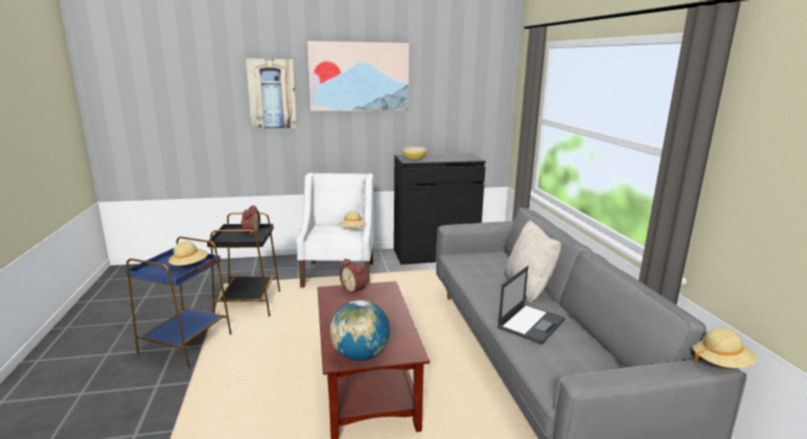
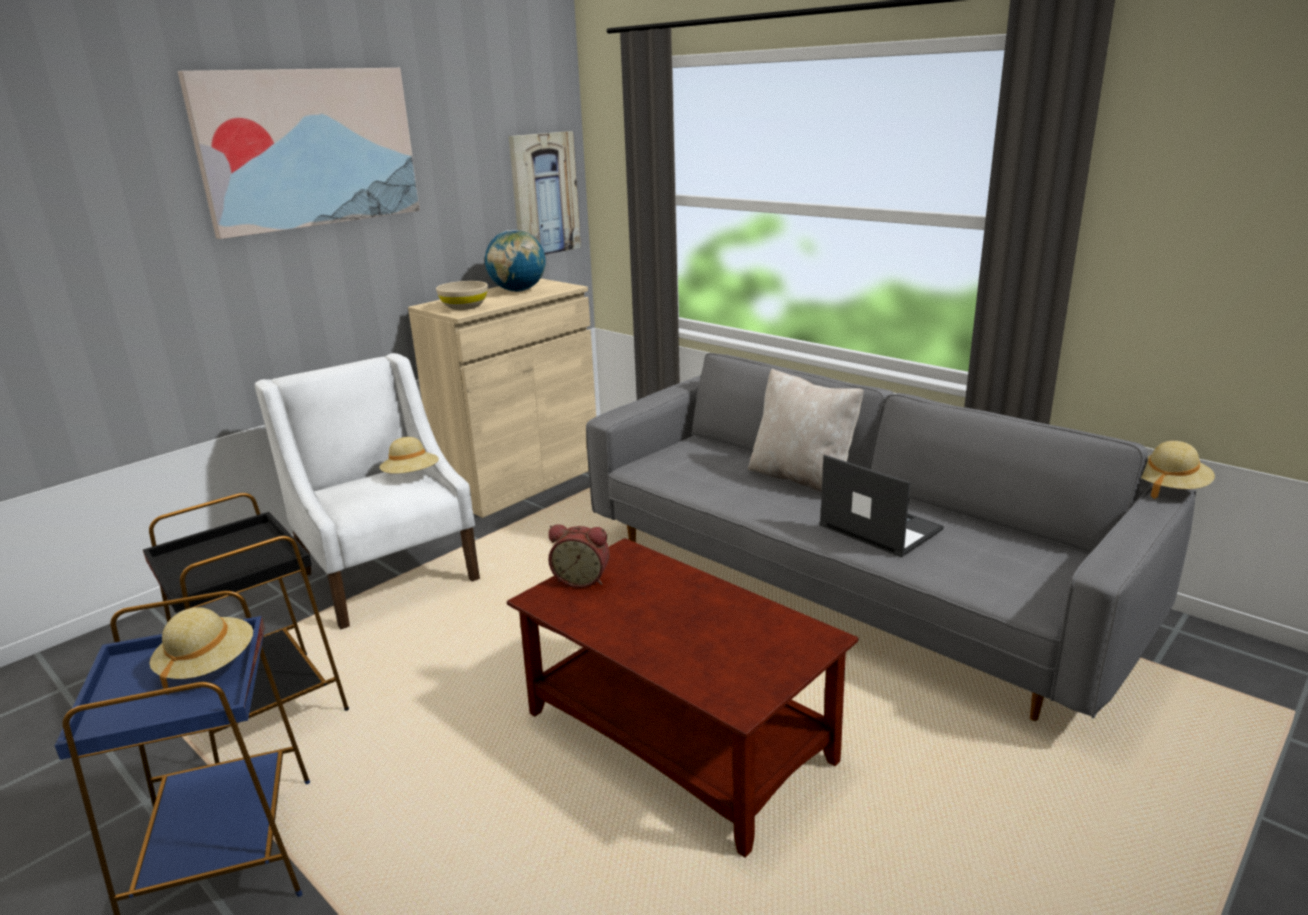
camera: 35 degrees left, 5 degrees up
(250, 232) = (234, 545): alarm clock -> none
(272, 94) = (113, 209): picture -> picture (544, 194)
(360, 356) = (759, 679): globe -> globe (518, 291)
(435, 254) = (520, 480): black cabinet -> beige cabinet
(531, 323) = (879, 527): laptop -> laptop turned 45 degrees counterclockwise

